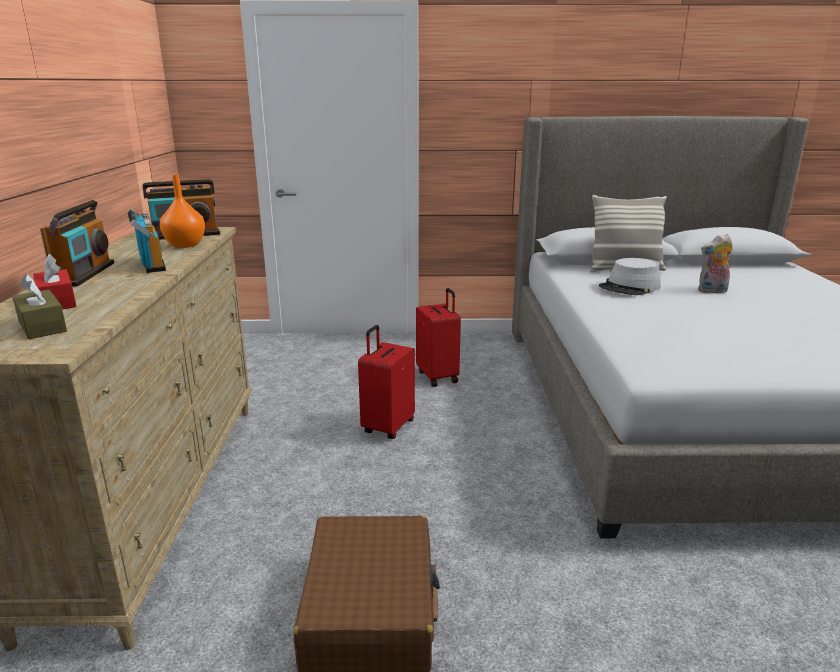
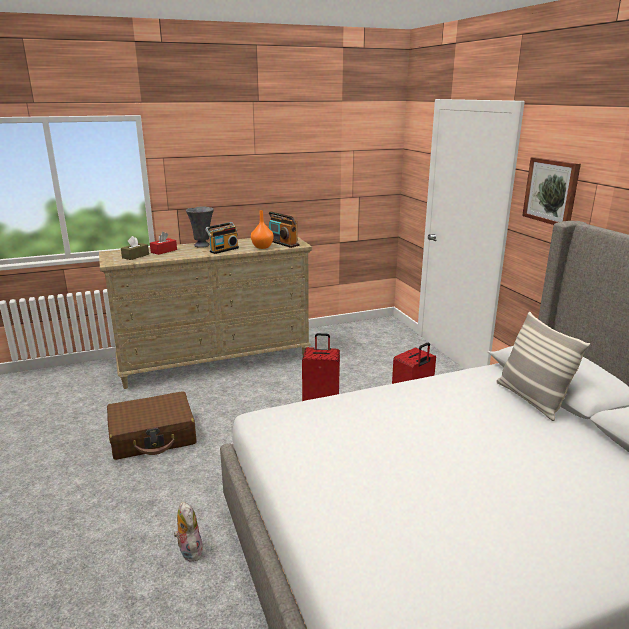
camera: 70 degrees right, 0 degrees up
(84, 274) = (202, 245): radio -> grey vase
(479, 96) = (552, 191): none -> picture
(630, 287) = (463, 403): grey hat -> none
(712, 291) = (506, 450): plush toy -> plush toy (189, 551)

